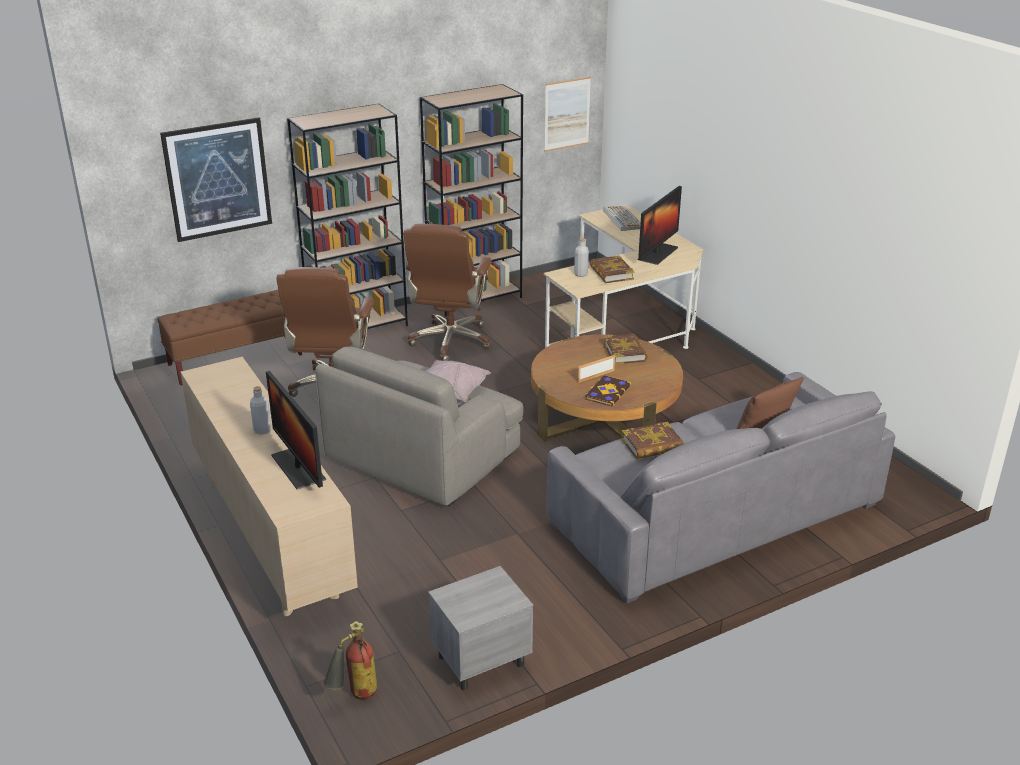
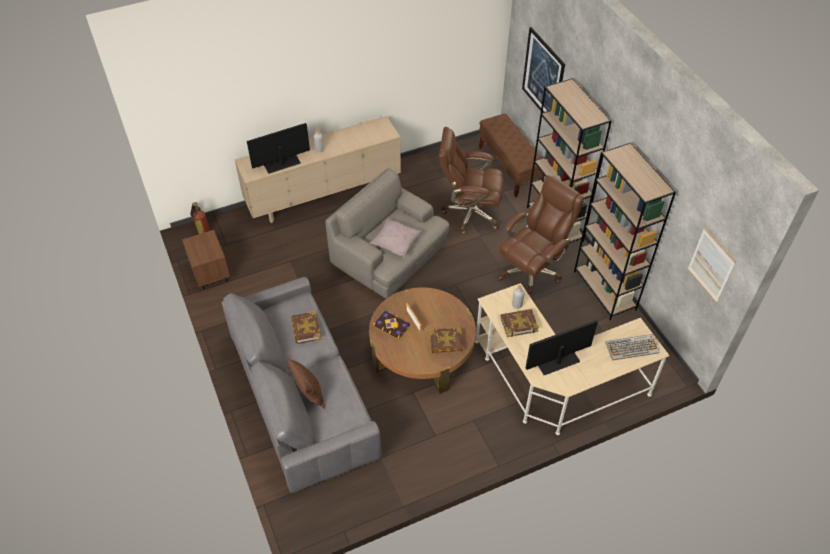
camera: 95 degrees right, 20 degrees up
(449, 343) = (532, 272): brown office chair -> brown office chair turned 120 degrees clockwise
(480, 661) = (211, 273): grey nightstand -> brown nightstand
(658, 253) = (557, 361): monitor -> monitor turned 120 degrees clockwise

